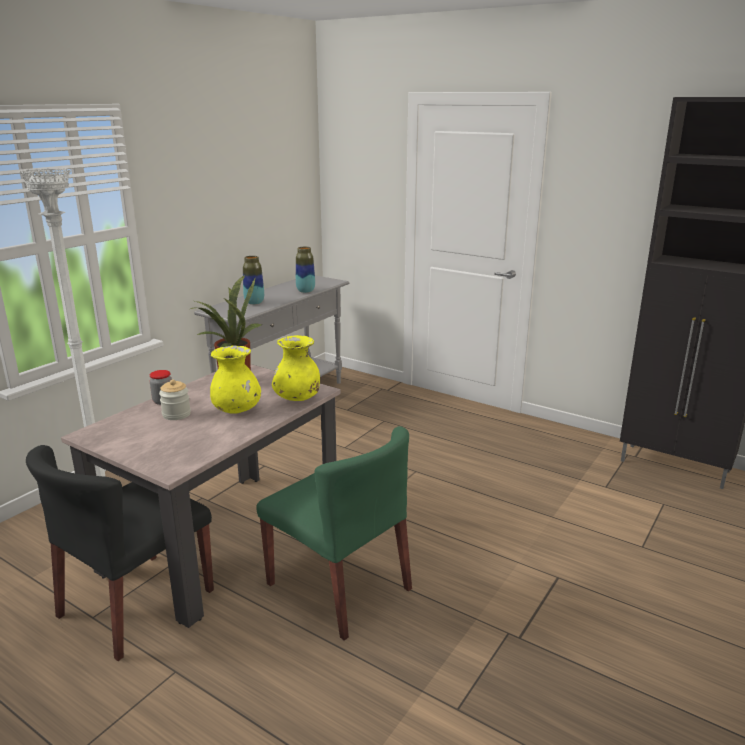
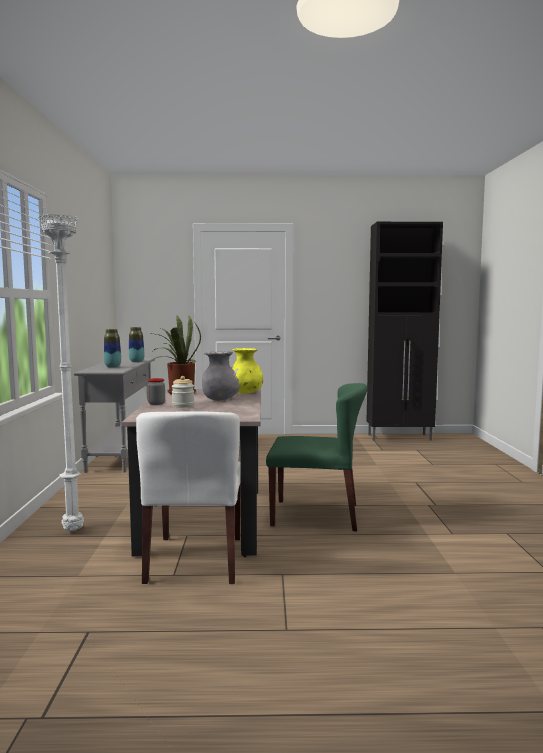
camera: 35 degrees left, 15 degrees down
(136, 604) = (195, 559): black chair -> white chair
(237, 410) = (220, 400): yellow vase -> grey vase

